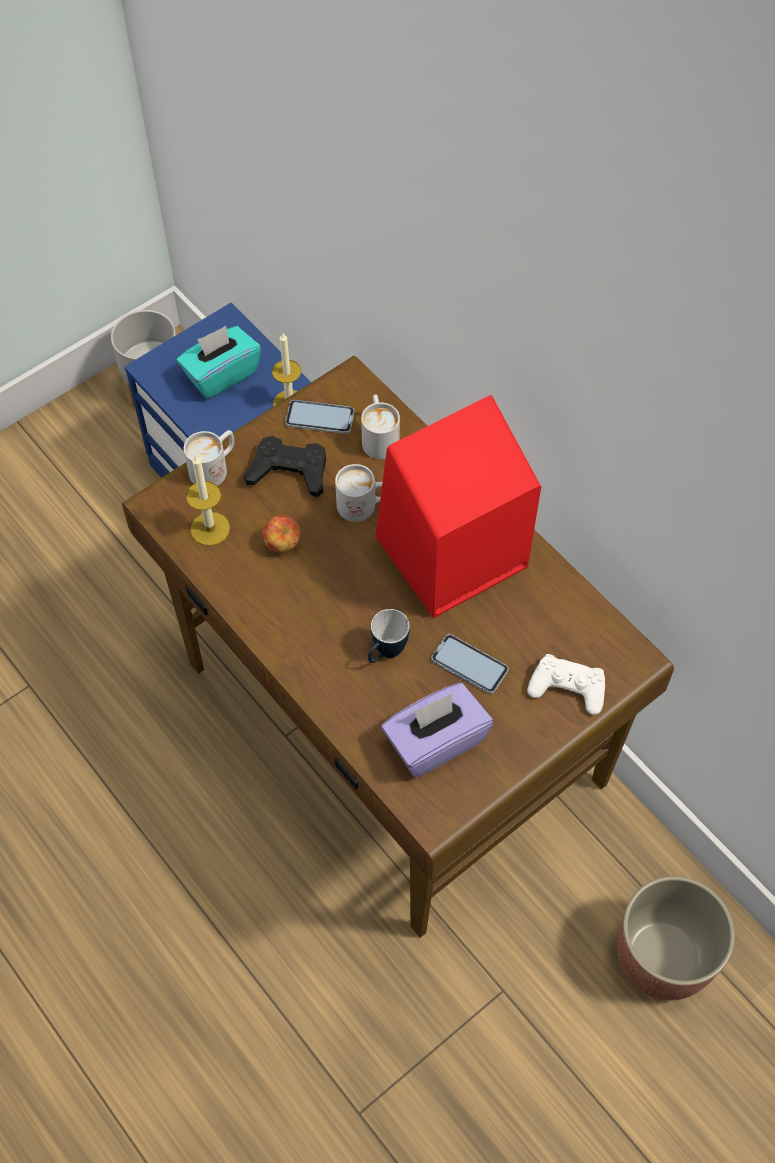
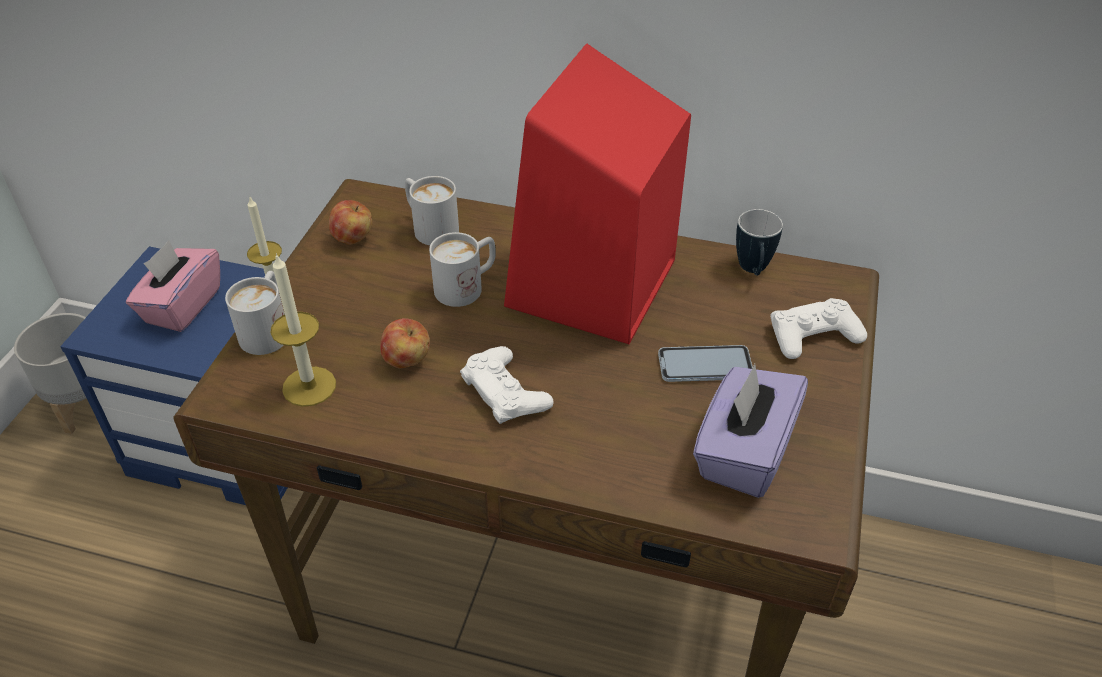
camera: 35 degrees left, 15 degrees down
(221, 374) = (182, 306): turquoise tissue box -> pink tissue box
(289, 471) = (358, 295): black game controller -> none
(320, 418) = (353, 238): phone -> apple
(324, 605) = (505, 392): none -> white game controller
(385, 654) = (612, 401): mug -> mug (753, 271)
(663, 957) = (959, 623): planter -> none

